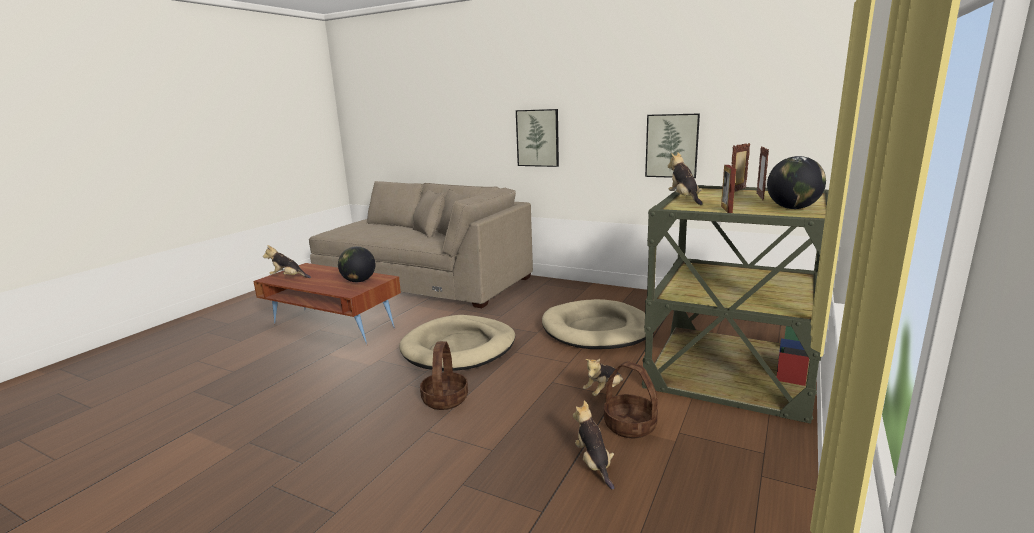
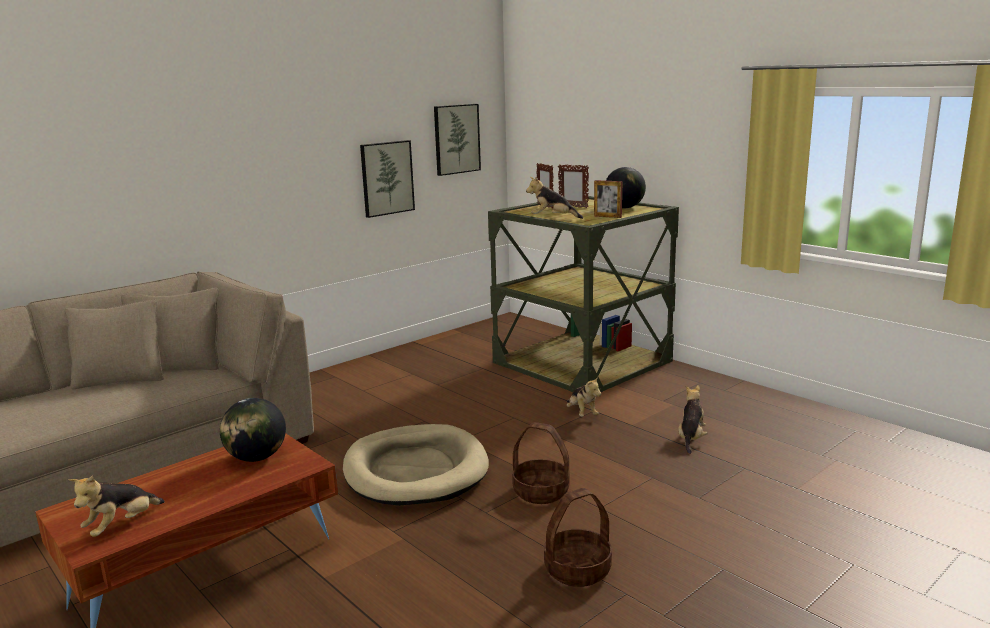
camera: 70 degrees left, 0 degrees up
(538, 138) = (223, 189): picture -> picture (456, 139)
(594, 464) = (691, 438): plush toy -> plush toy turned 105 degrees clockwise
(597, 330) = (453, 391): beige dog bed -> none
(630, 425) = (644, 414): basket -> basket (577, 569)

